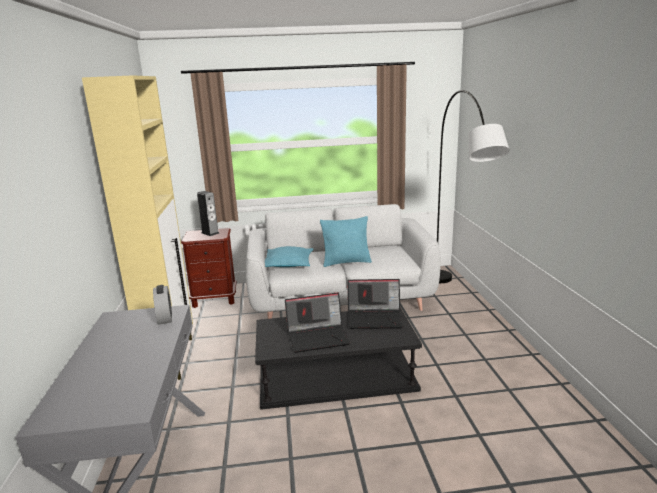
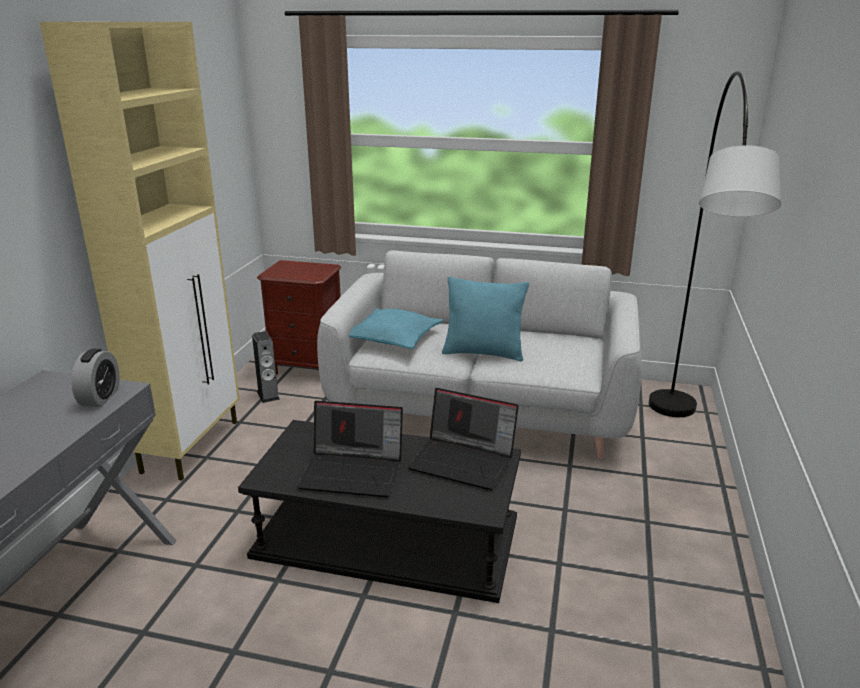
camera: 20 degrees right, 5 degrees up
(210, 233) = (306, 268): speaker -> speaker (268, 395)

